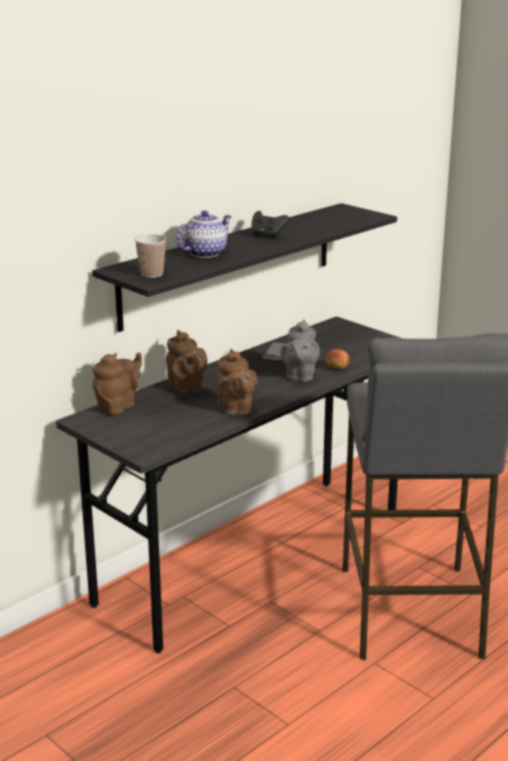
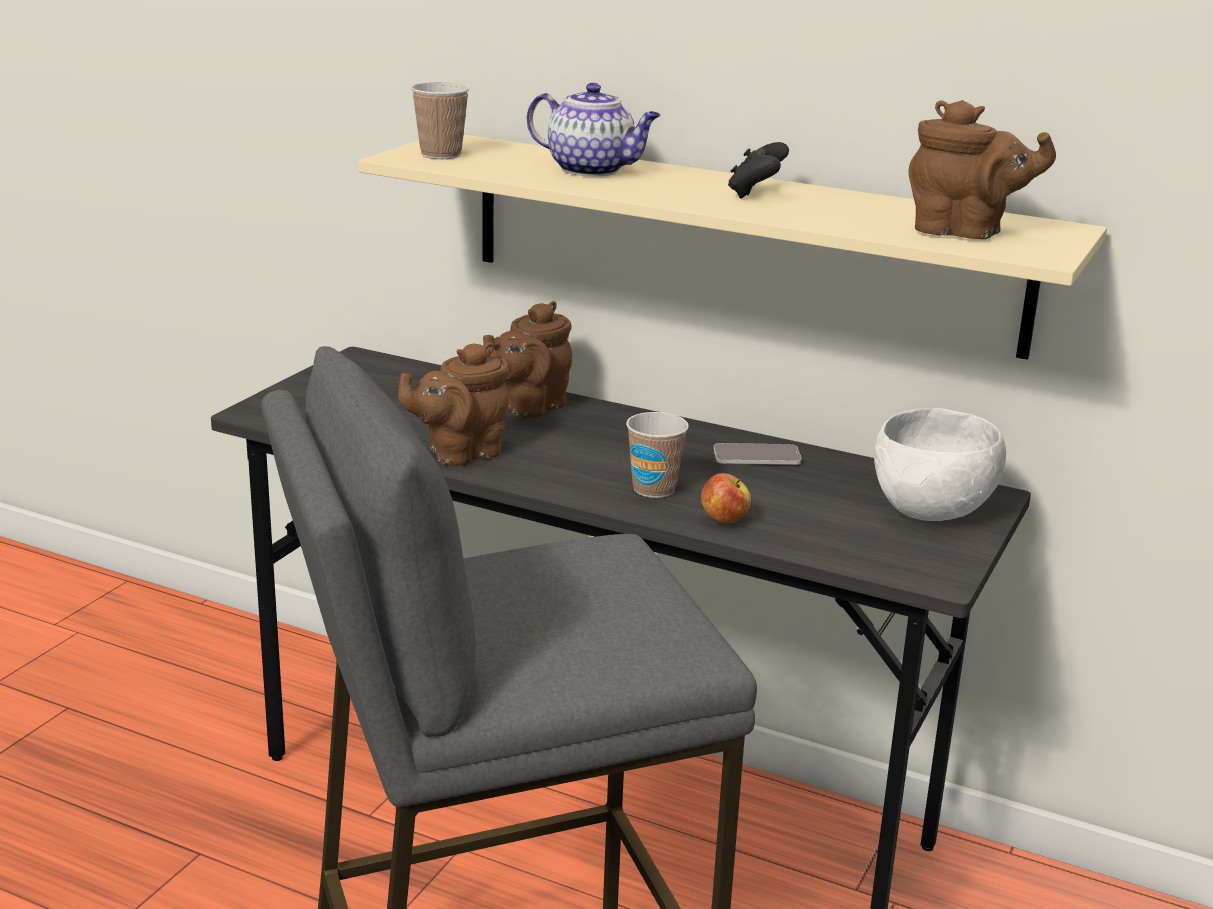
camera: 70 degrees right, 0 degrees up
(118, 406) = (422, 373): brown teapot -> brown teapot (964, 232)
(229, 264) = (740, 241): black shelf -> beige shelf
(300, 376) = (654, 489): grey teapot -> cup
(347, 334) = (933, 512): none -> white bowl

